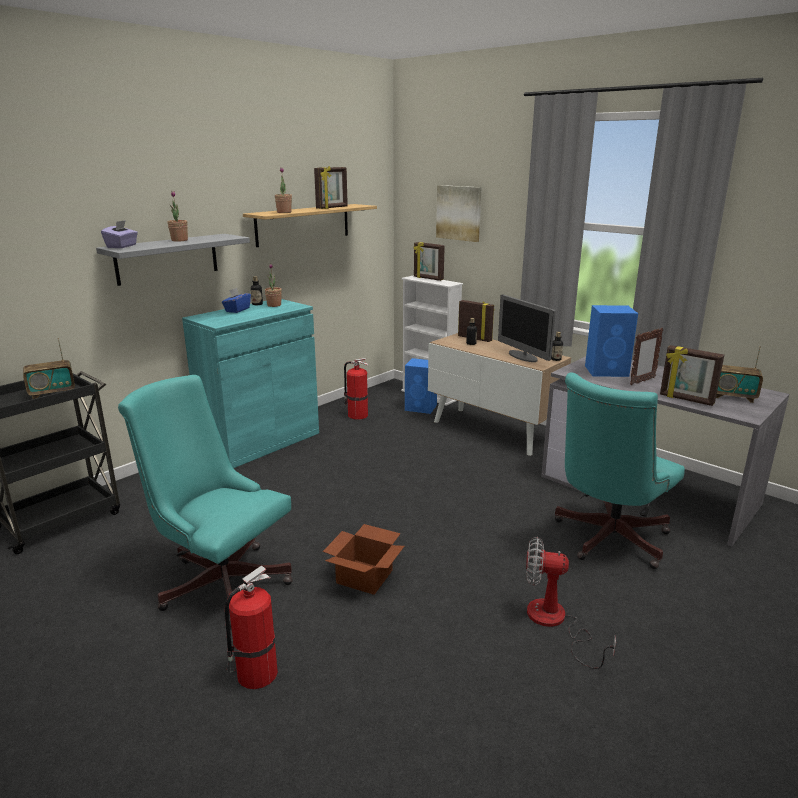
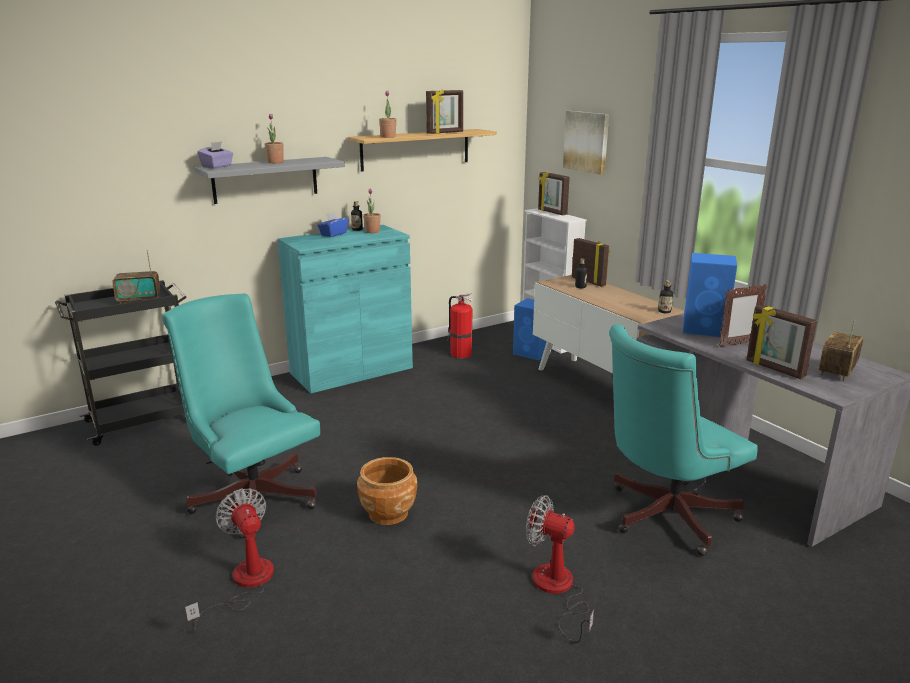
camera: 15 degrees right, 0 degrees up
(255, 675) = (244, 584): fire extinguisher -> fan
(366, 576) = (388, 513): cardboard box -> brown planter
(523, 356) = (628, 305): monitor -> none
(733, 397) = (837, 372): radio -> radio turned 90 degrees clockwise

